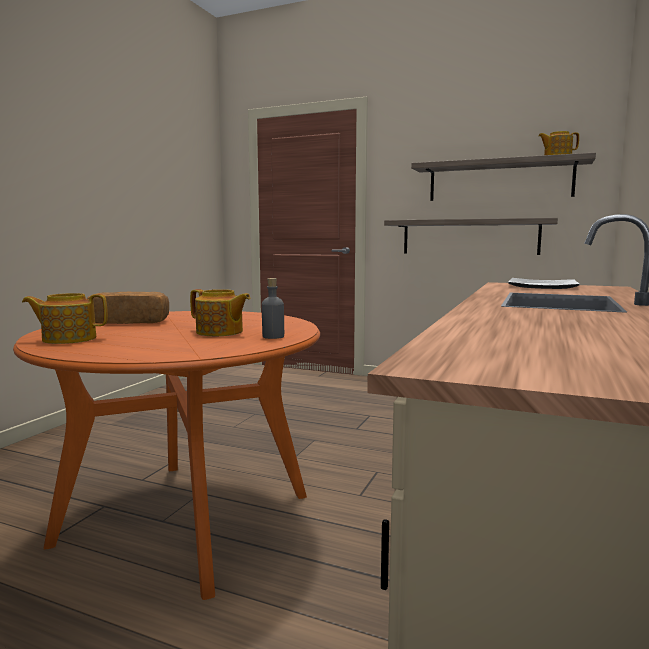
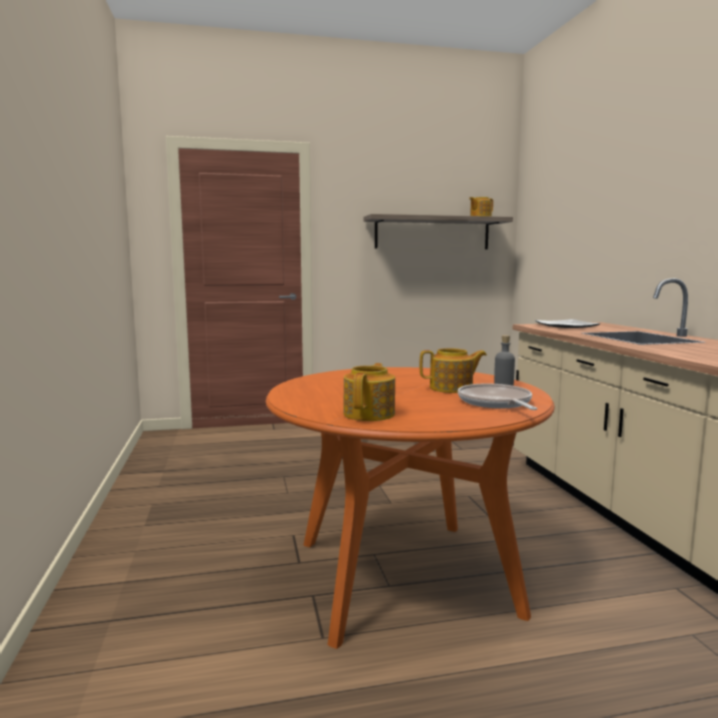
camera: 35 degrees left, 0 degrees up
(68, 339) = (370, 414): teapot -> teapot turned 150 degrees clockwise
(129, 322) = (330, 391): bread -> none
(189, 347) = (496, 403): none -> frying pan
(469, 237) = (409, 282): shelf -> none

